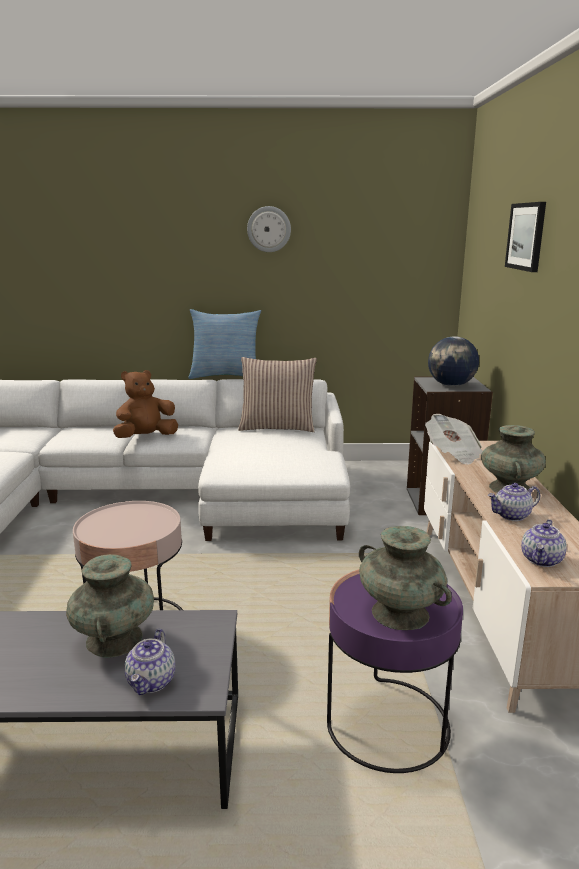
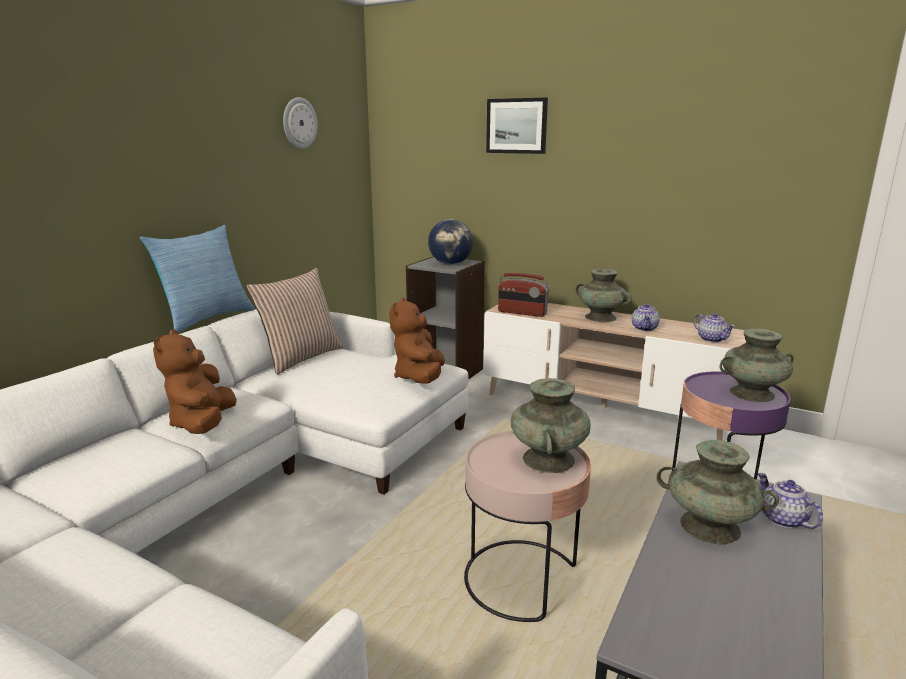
camera: 60 degrees left, 0 degrees up
(133, 530) = (548, 460): none -> turquoise vase
(152, 682) = (782, 519): teapot -> teapot turned 150 degrees counterclockwise
(269, 229) = (217, 121): wall clock -> wall clock (299, 123)
(294, 469) = (419, 378): none -> brown plush toy
(453, 454) = (522, 313): newspaper -> radio

